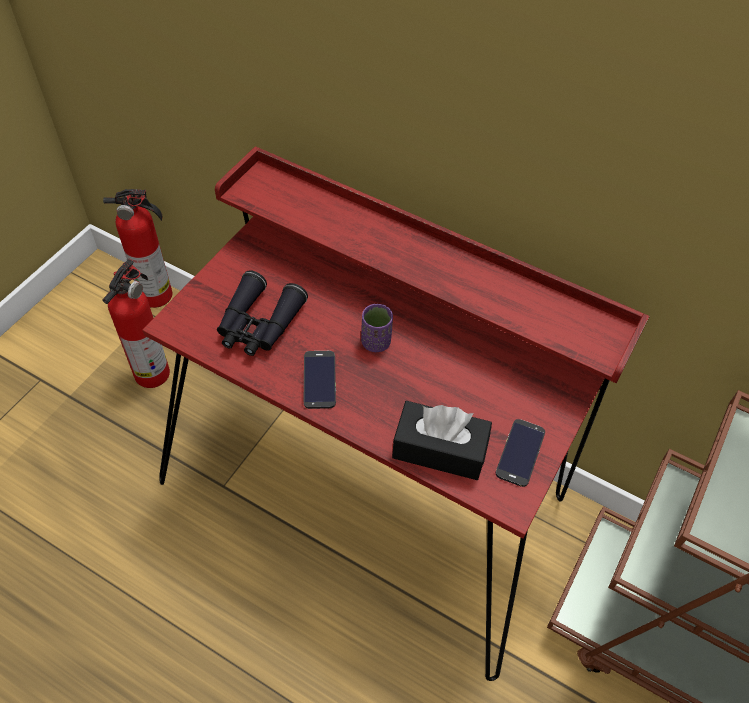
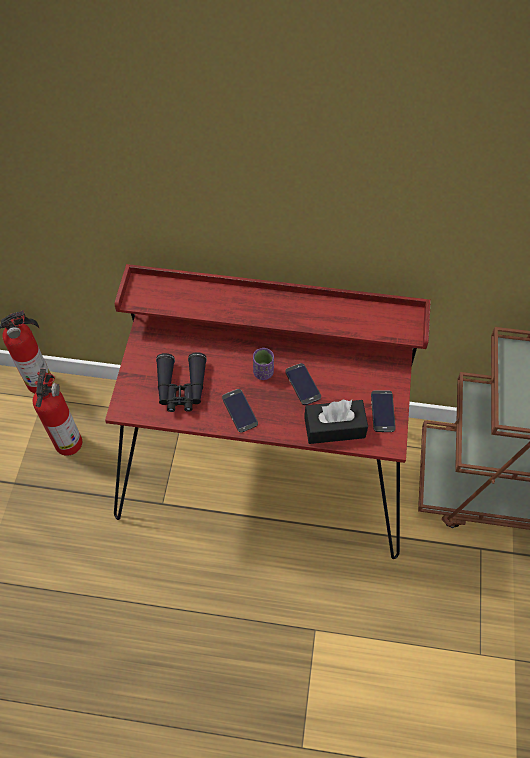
camera: 20 degrees left, 5 degrees up
(422, 376) = (303, 384): none -> phone

